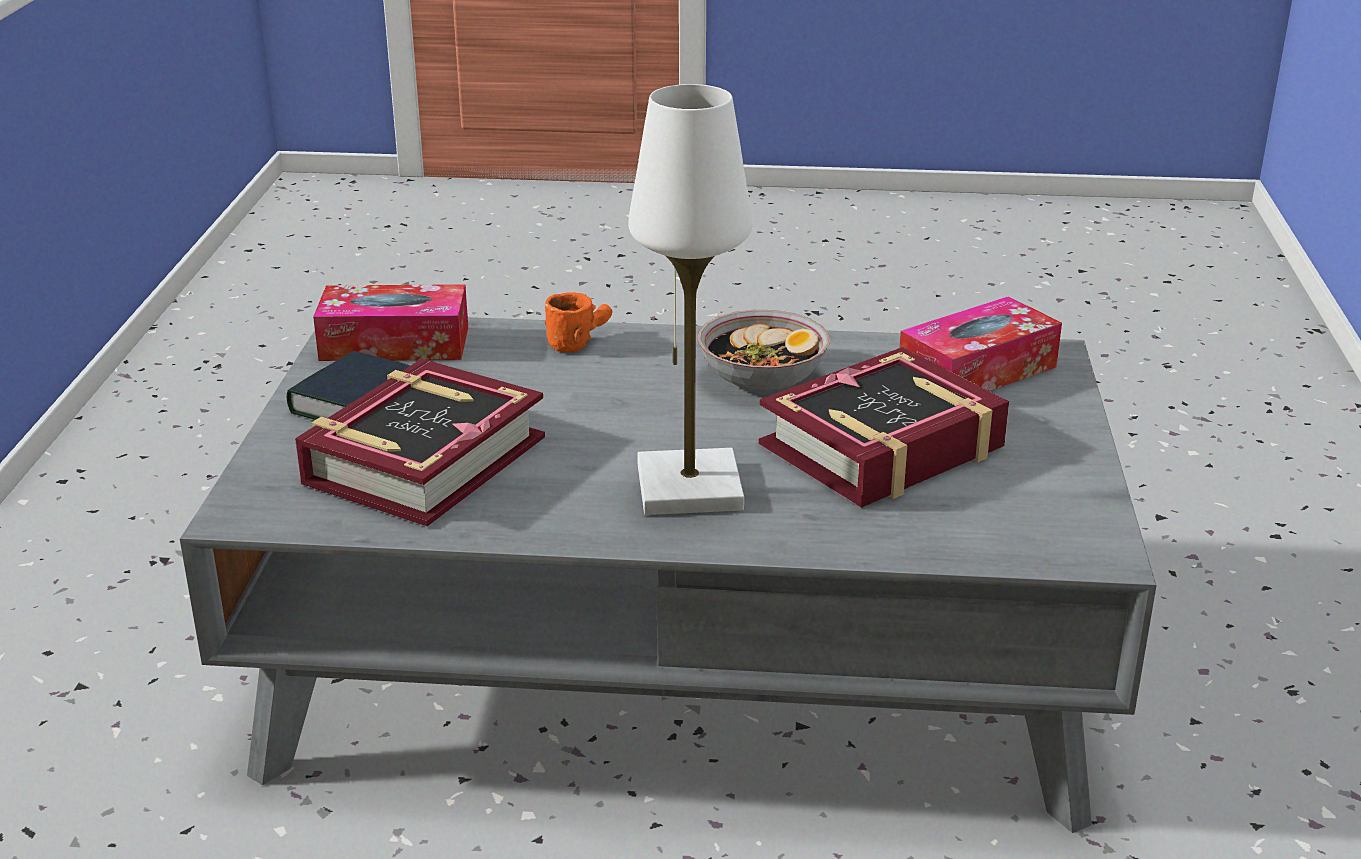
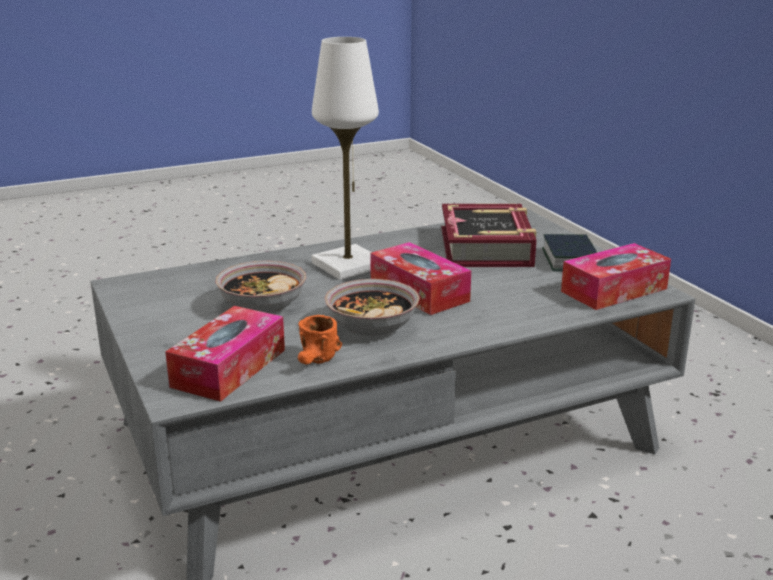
camera: 150 degrees right, 5 degrees down
(579, 340) = (517, 319): orange mug -> orange mug (317, 362)
(642, 409) = (419, 292): none -> tissue box
(883, 447) = (262, 305): book -> bowl

